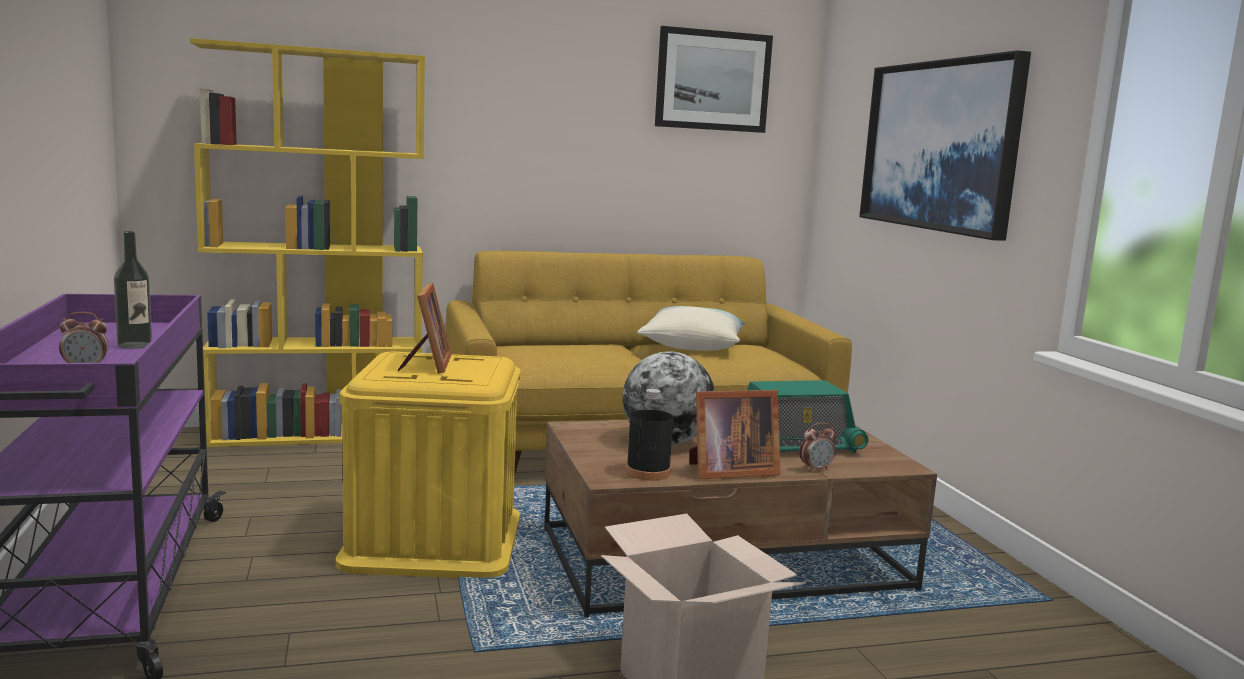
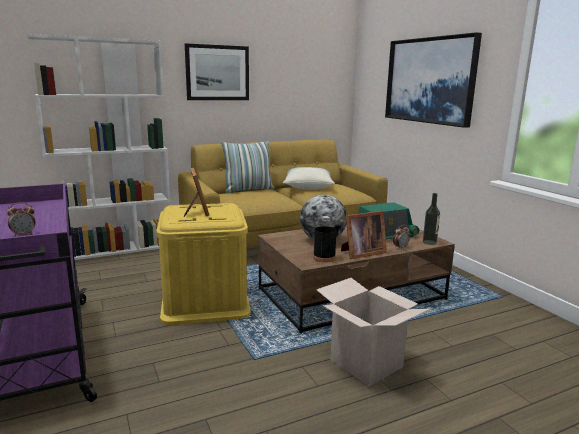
camera: 10 degrees left, 5 degrees up
(135, 345) = (40, 216): bottle -> bottle (429, 242)
(318, 434) = (117, 249): yellow bookcase -> white bookcase
(573, 343) = (248, 190): none -> pillow
(712, 80) = (305, 49): picture -> picture (217, 73)

